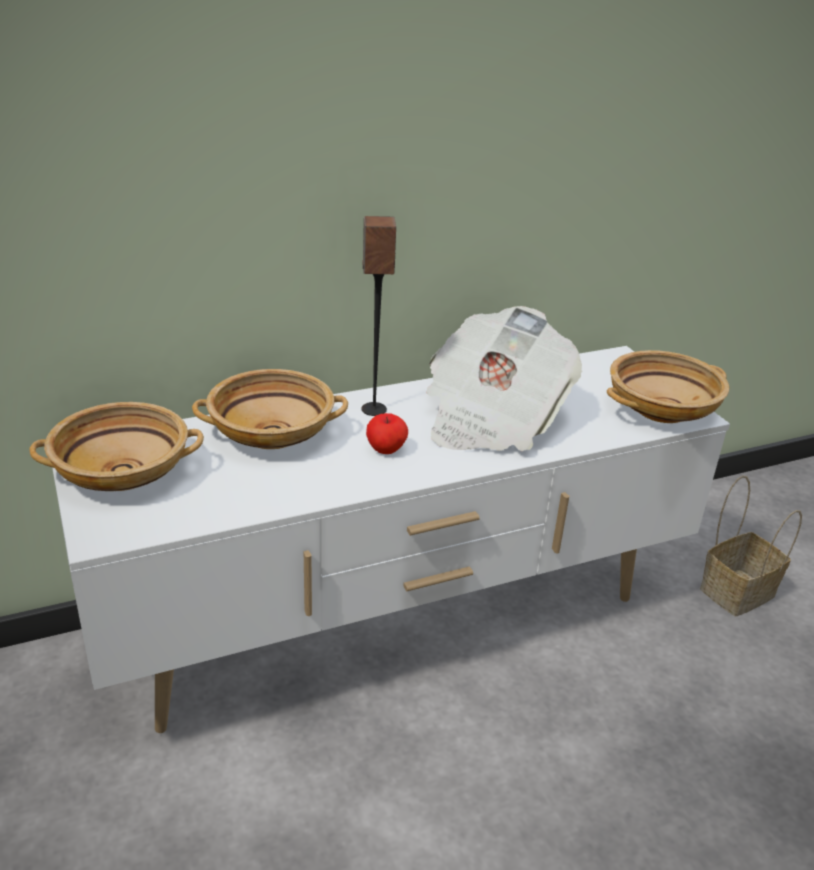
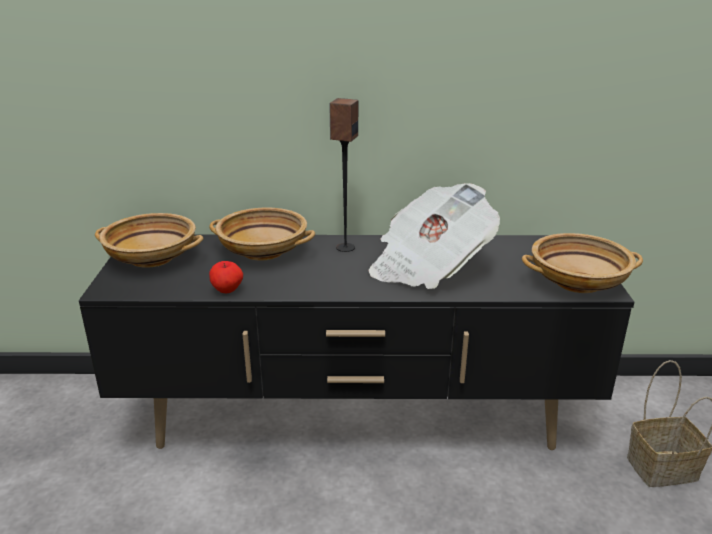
camera: 25 degrees right, 5 degrees down
(386, 449) = (332, 273): apple -> apple (227, 290)
(397, 623) = (357, 420): white tv stand -> black tv stand

